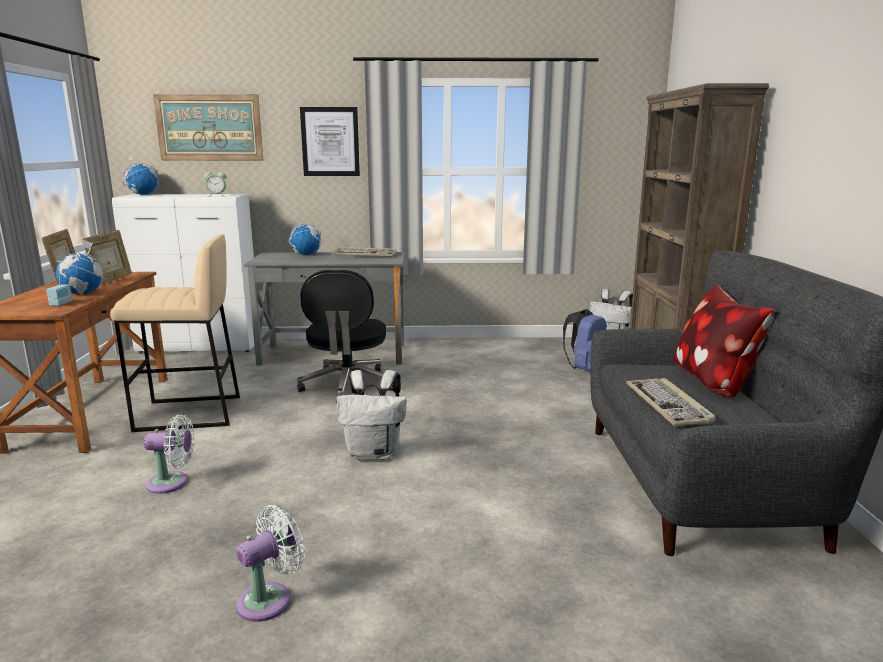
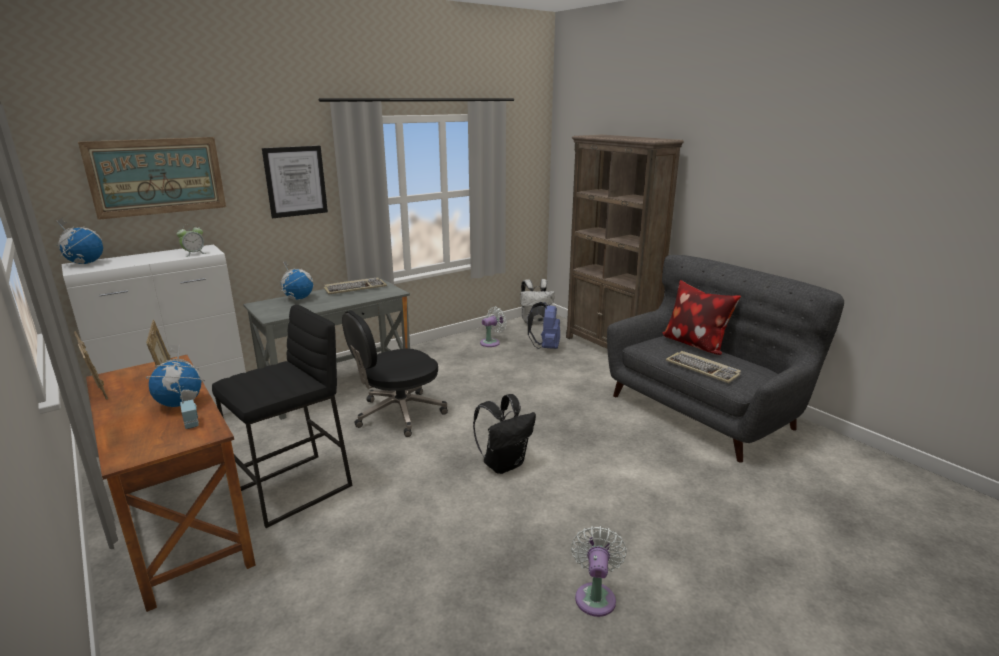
camera: 35 degrees left, 5 degrees up
(172, 483) = (388, 554): white fan -> white fan (491, 342)
(188, 414) = (294, 489): beige stool -> black stool
(347, 386) = (398, 414): black office chair -> black office chair turned 90 degrees clockwise
(374, 453) = (504, 464): white backpack -> black backpack

